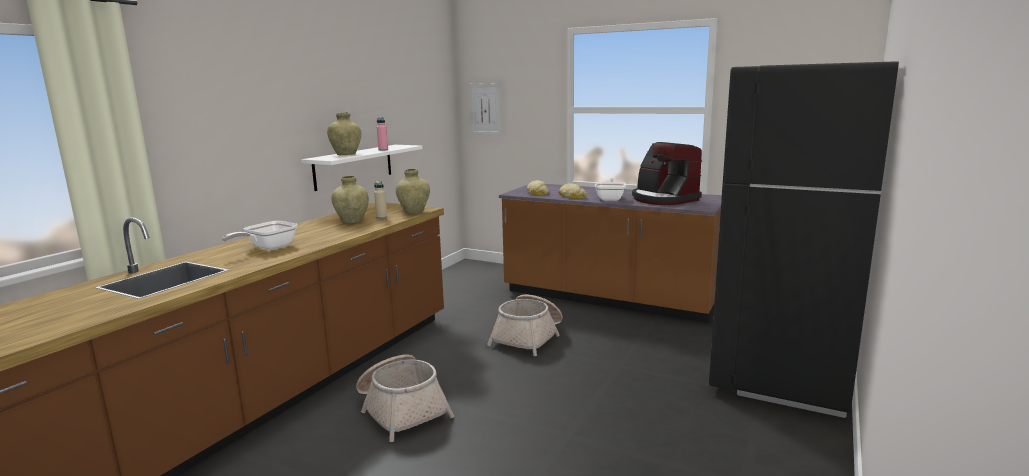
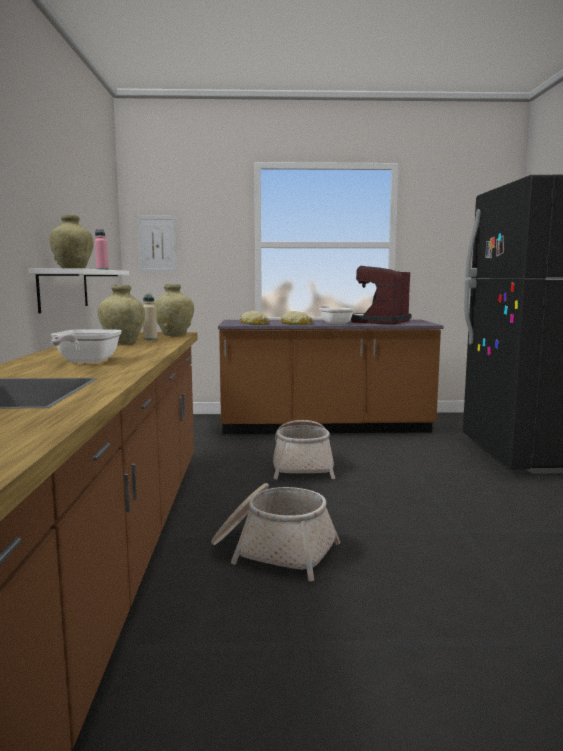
camera: 30 degrees left, 5 degrees down
(663, 199) = (380, 322): coffee machine -> coffee machine turned 90 degrees clockwise

